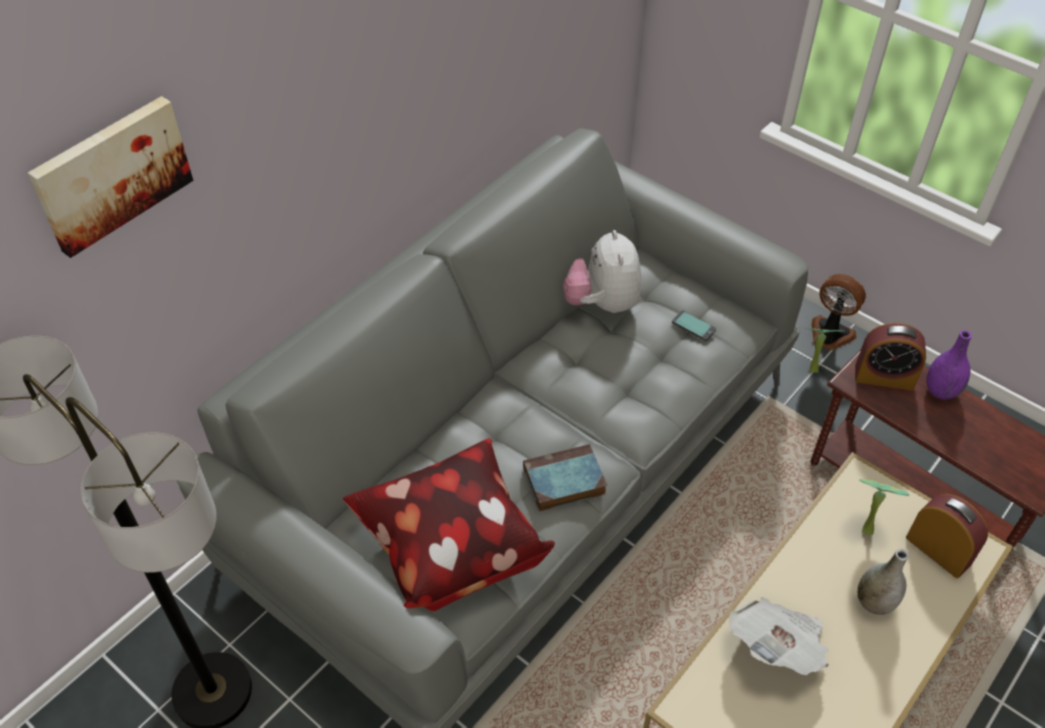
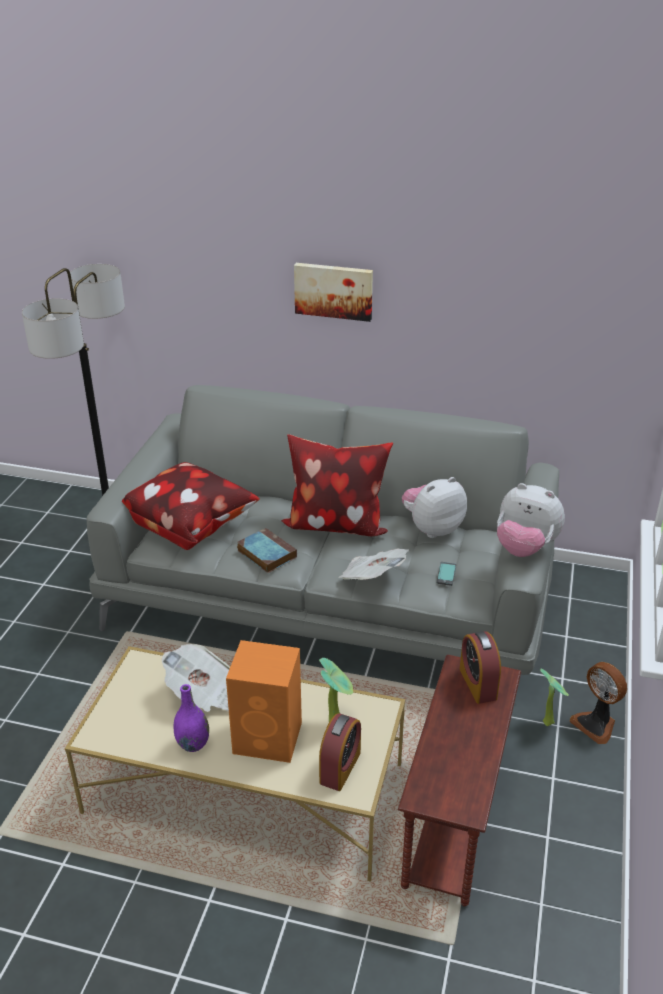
camera: 65 degrees right, 15 degrees down
(111, 173) = (188, 224): picture -> picture (334, 290)
(536, 388) = (335, 524): none -> pillow
(667, 394) = (372, 578): none -> newspaper
(736, 238) = (524, 548): none -> plush toy
(829, 335) = (596, 724): fan -> fan turned 135 degrees clockwise
(874, 602) = (269, 738): grey vase -> orange speaker
(941, 391) = (489, 721): purple vase -> purple vase (193, 744)

